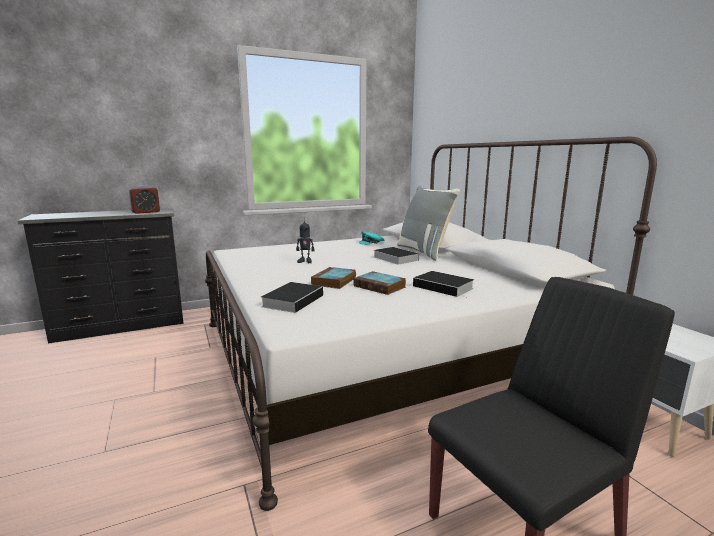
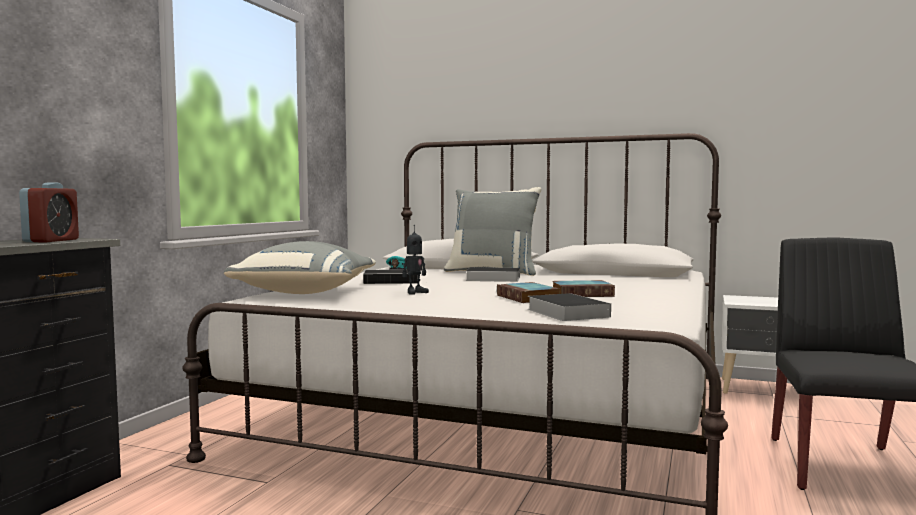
camera: 45 degrees left, 10 degrees down
(266, 250) = (307, 292): none -> grey pillow
(445, 287) = (627, 286): book -> book (393, 281)

